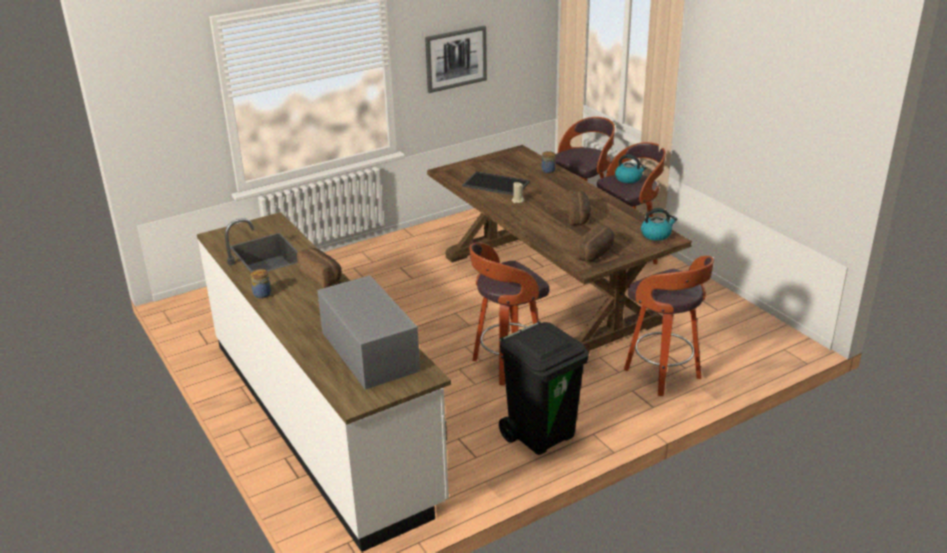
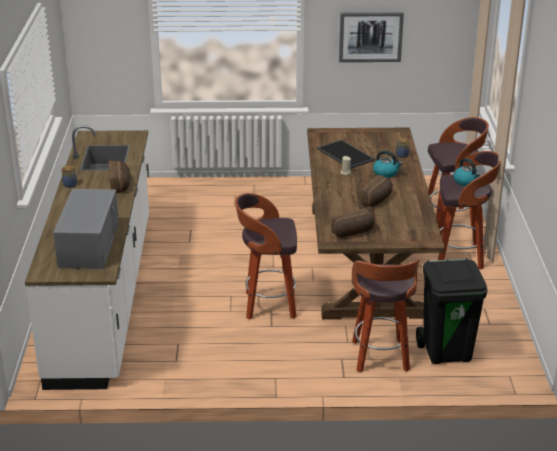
camera: 30 degrees right, 0 degrees up
(541, 435) = (237, 364): black trash can -> black trash can (447, 352)
(656, 234) = (421, 233): kettle -> kettle (386, 173)

